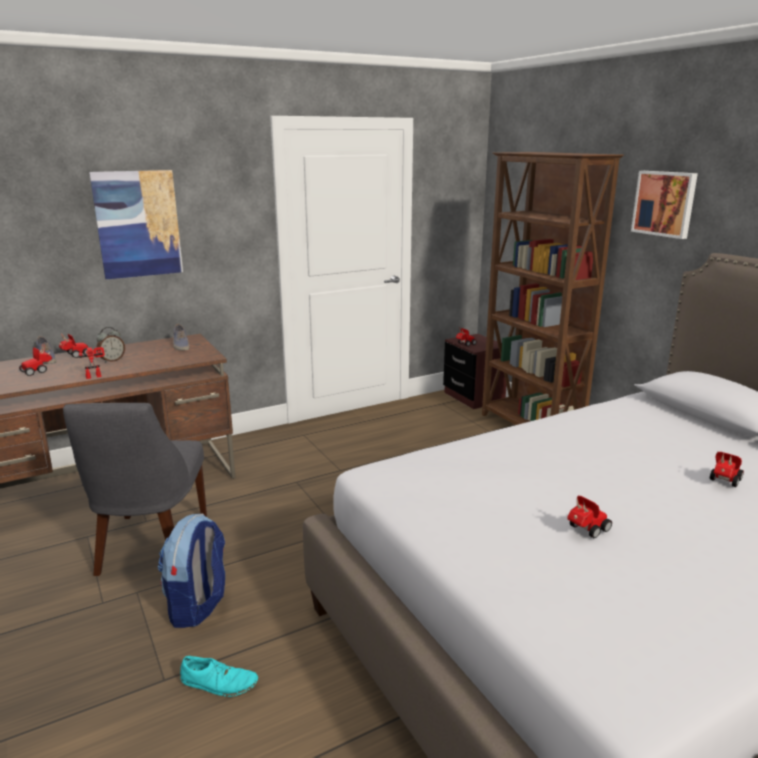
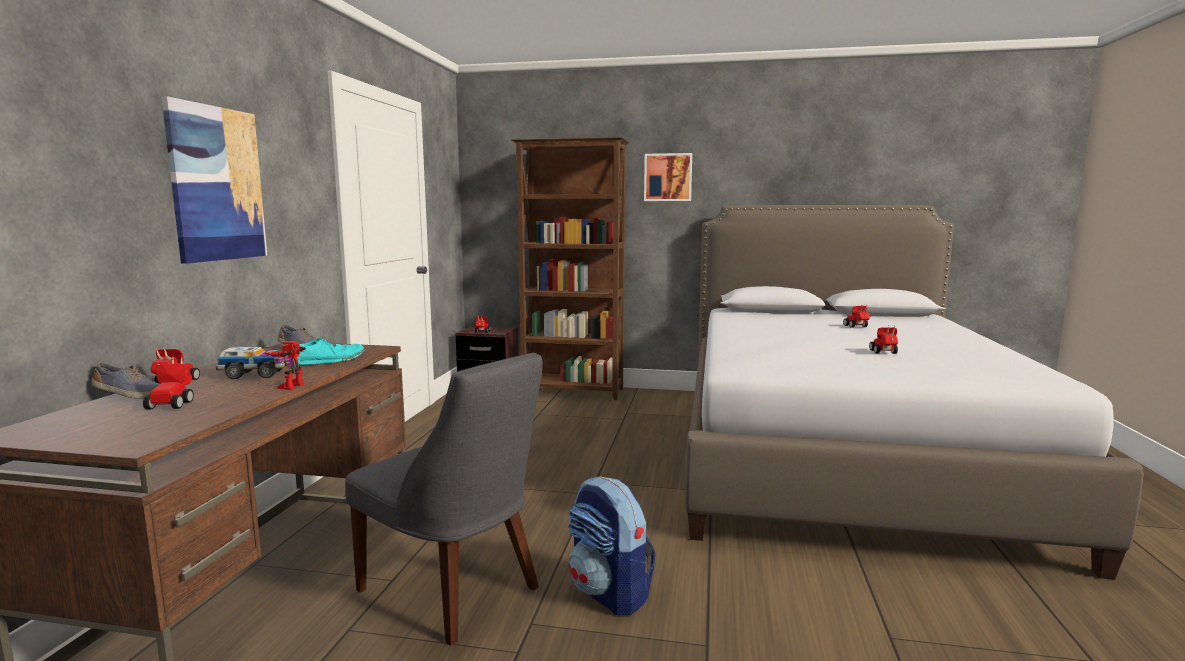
camera: 50 degrees left, 10 degrees down
(112, 360) = (258, 374): alarm clock -> toy truck
(219, 683) = (742, 615): turquoise shoe -> turquoise shoe (327, 361)

